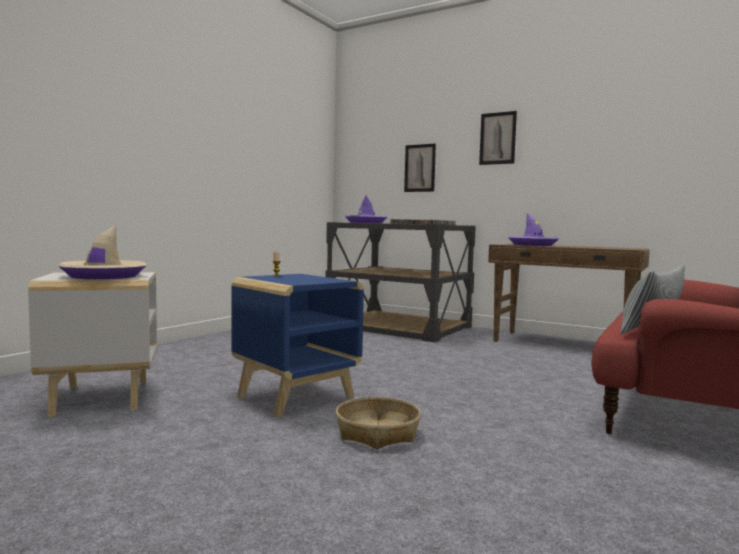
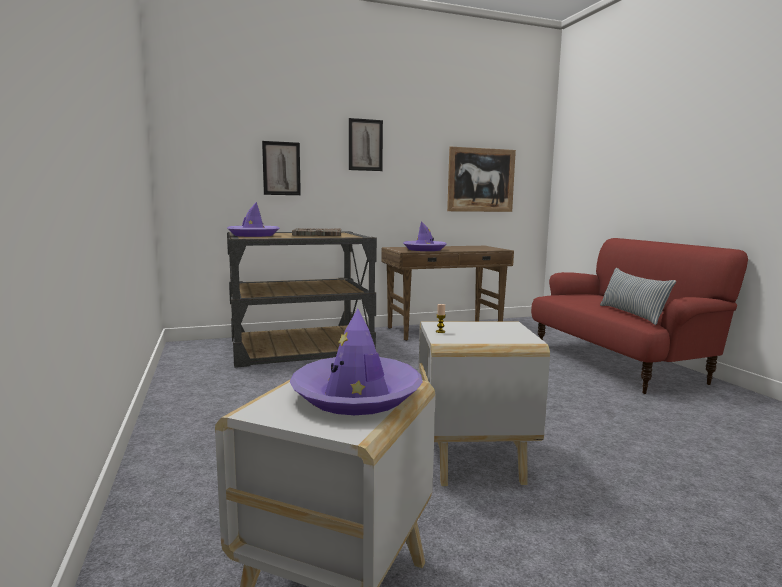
camera: 50 degrees left, 5 degrees up
(103, 276) = (357, 395): beige hat -> purple hat
(297, 396) = (472, 456): blue side table -> white side table
(377, 433) = (601, 456): basket -> none
(646, 165) = (481, 180): none -> picture

